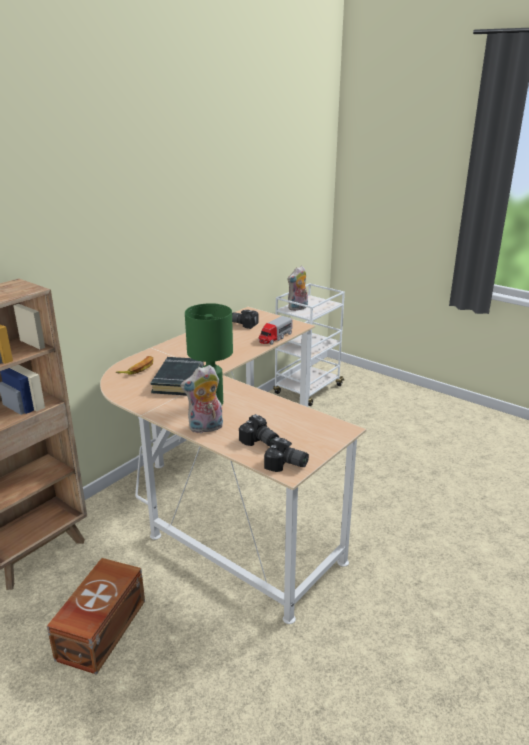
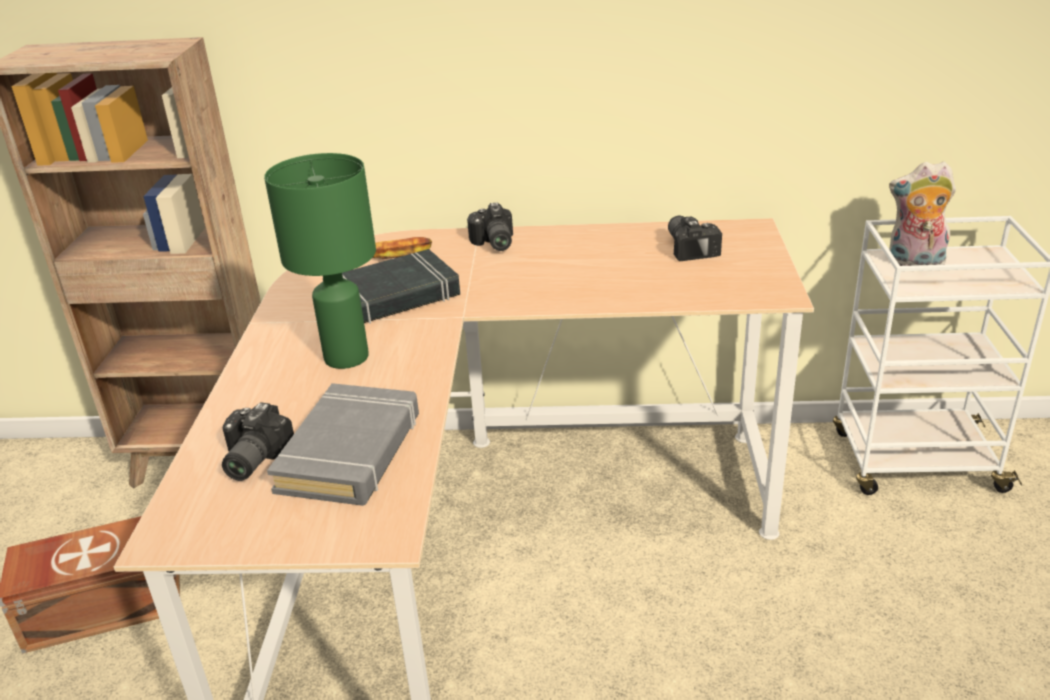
camera: 55 degrees right, 5 degrees up
(205, 428) = (254, 390): plush toy -> none
(275, 338) = (681, 297): toy truck -> none
(284, 421) = (351, 452): none -> grey book
(286, 465) = (188, 523): camera -> camera (492, 243)

